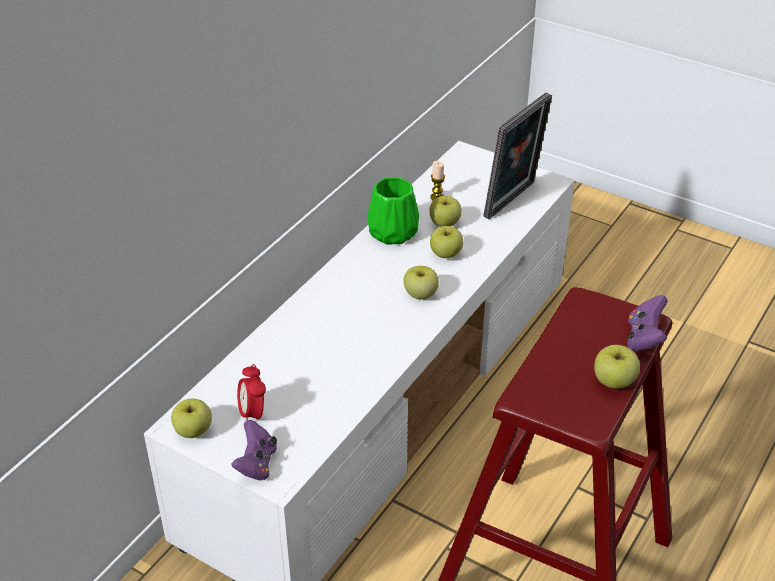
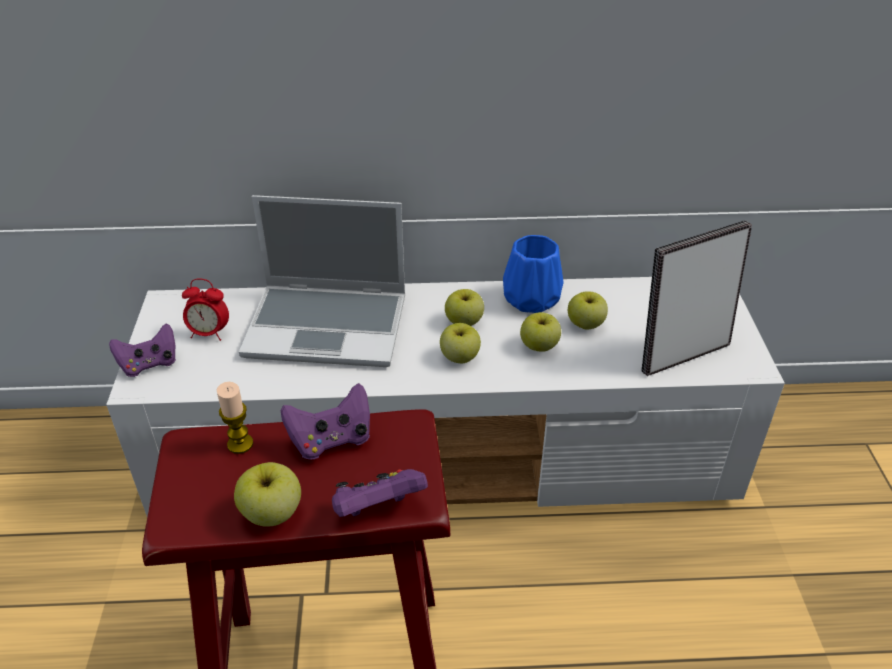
camera: 55 degrees right, 0 degrees up
(193, 431) = (166, 313): apple -> apple (464, 322)
(253, 414) = (209, 333): alarm clock -> alarm clock turned 120 degrees counterclockwise
(316, 343) = (329, 326): none -> laptop
(392, 233) = (529, 299): green vase -> blue vase
(437, 197) = (619, 301): candle -> candle (240, 444)
(513, 201) = (681, 354): picture frame -> picture frame turned 150 degrees clockwise
(569, 335) = (331, 440): none -> purple game controller

